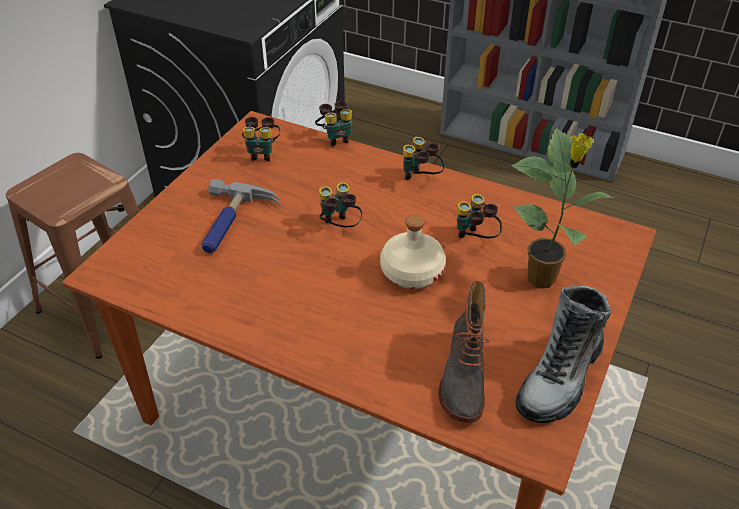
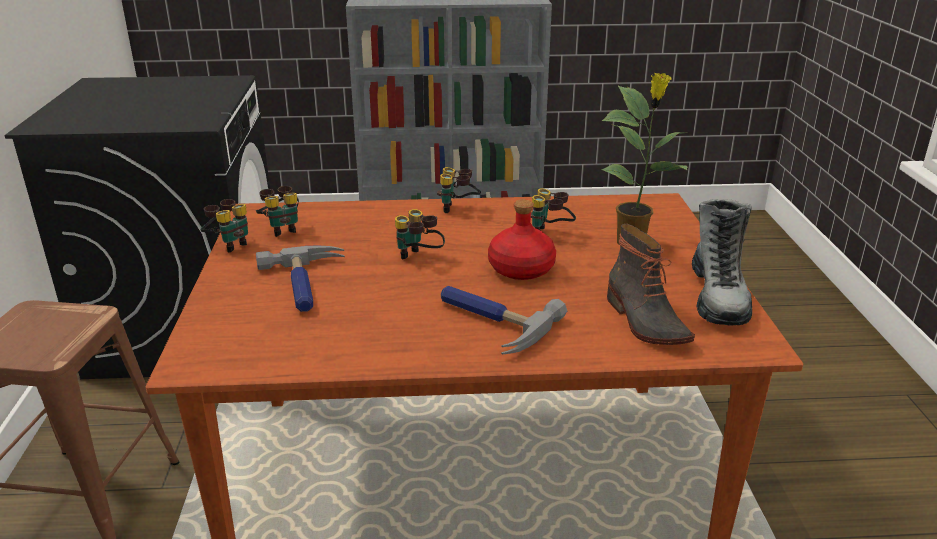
camera: 30 degrees left, 15 degrees down
(335, 321) = (490, 321): none -> hammer
(336, 138) = (347, 202): binoculars -> binoculars (229, 244)
(411, 271) = (520, 269): beige bottle -> red bottle

